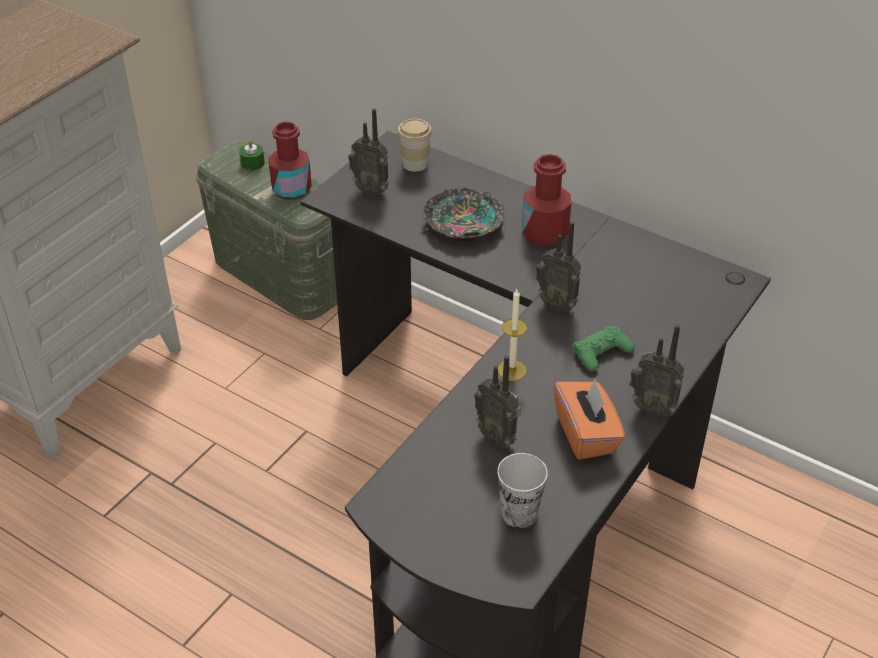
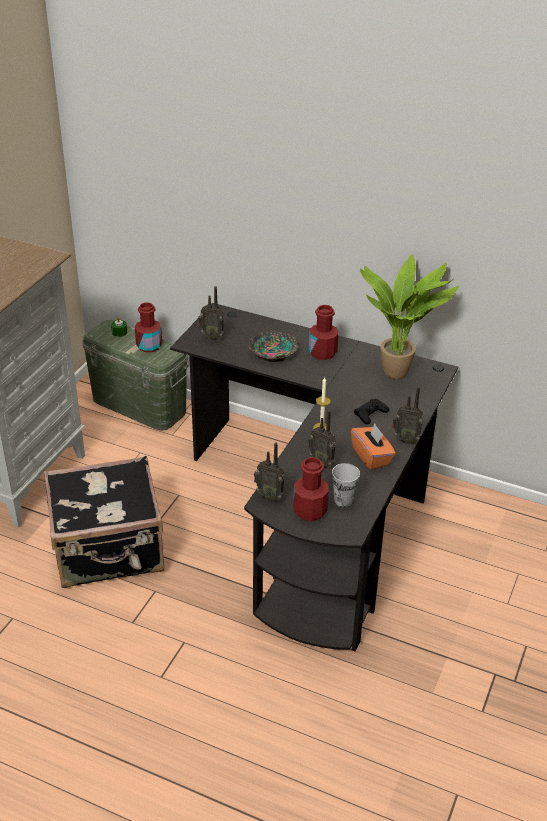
camera: 10 degrees left, 5 degrees down
(177, 514) = (109, 550): none -> black suitcase
(415, 164) = (235, 320): cup -> none
(455, 528) = (310, 510): none -> red bottle
(557, 304) = (339, 390): radio -> radio (269, 496)
(601, 352) = (370, 414): green game controller -> black game controller
(665, 280) = (398, 372): none -> potted plant

